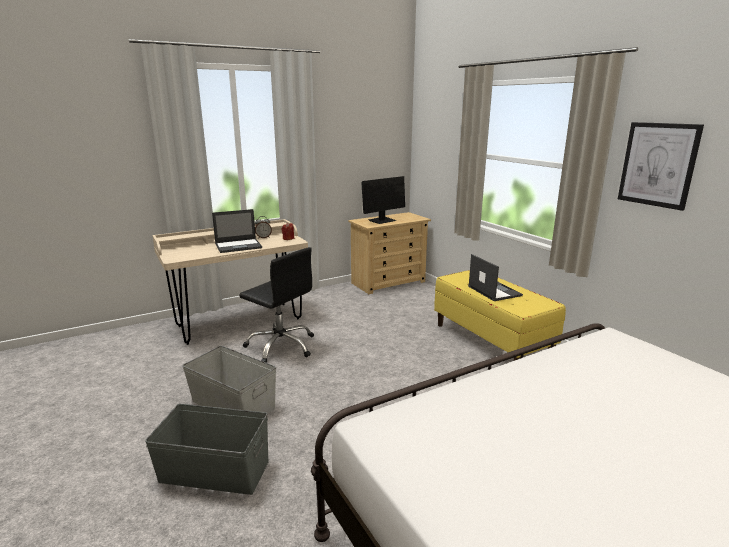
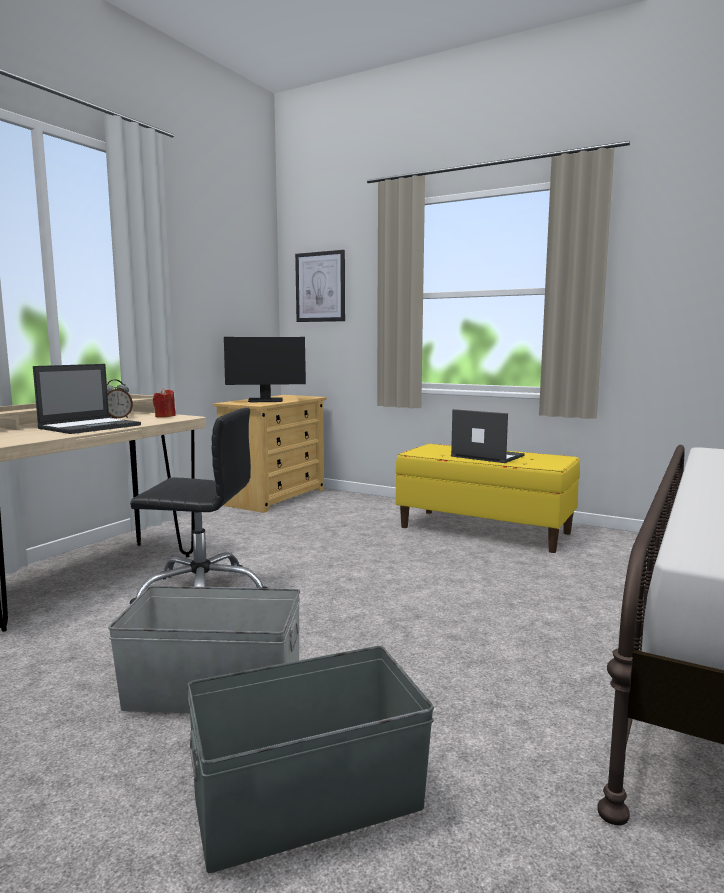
camera: 30 degrees left, 10 degrees down
(382, 221) = (265, 401): monitor -> monitor turned 60 degrees clockwise
(658, 164) = (663, 271): picture -> picture (320, 287)

